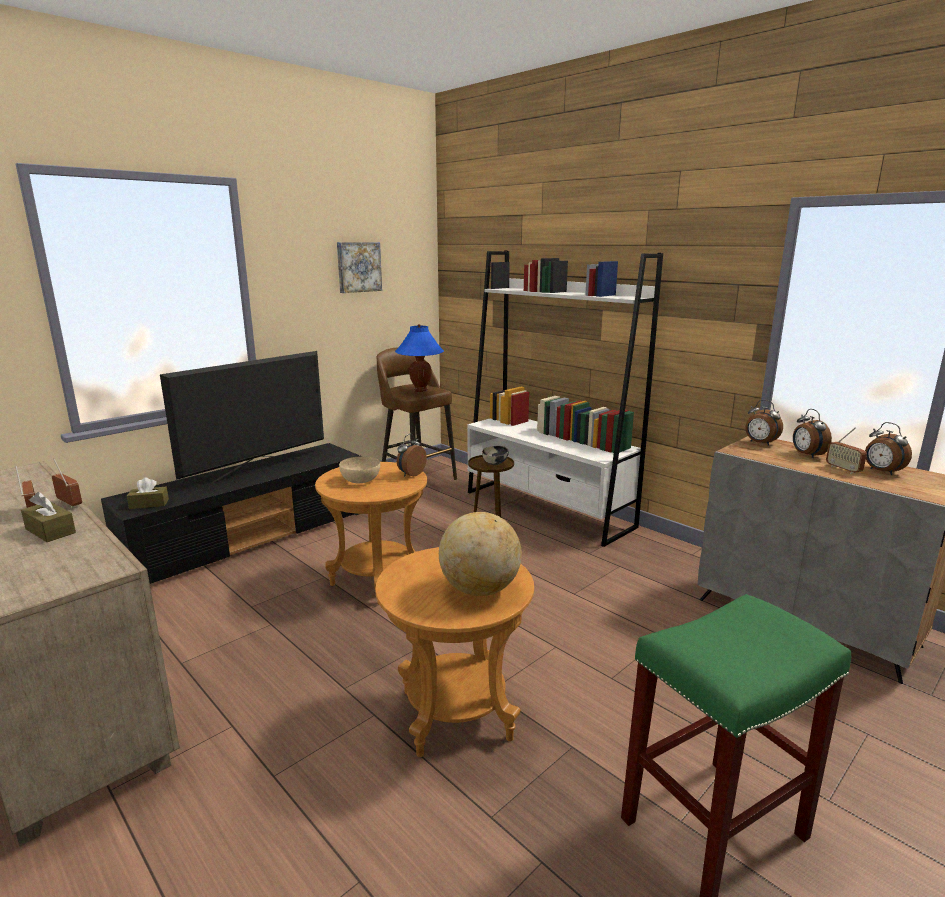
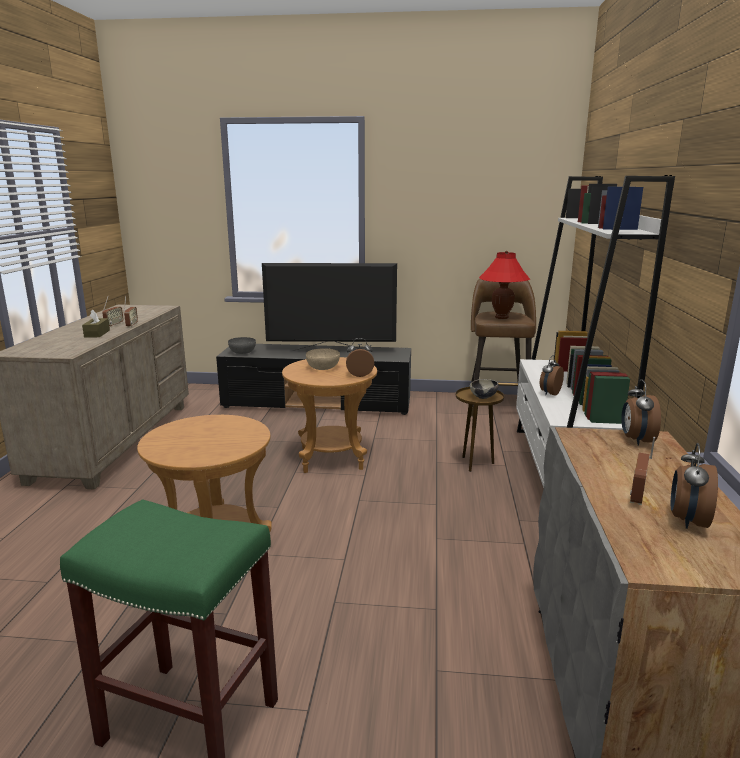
camera: 50 degrees right, 0 degrees up
(149, 504) = (242, 352): brown tissue box -> grey bowl
(358, 267) = (475, 192): picture -> none
(420, 390) = (502, 317): blue table lamp -> red table lamp
(480, 589) = (203, 447): globe -> none
(806, 455) = (650, 469): alarm clock -> alarm clock (549, 393)

